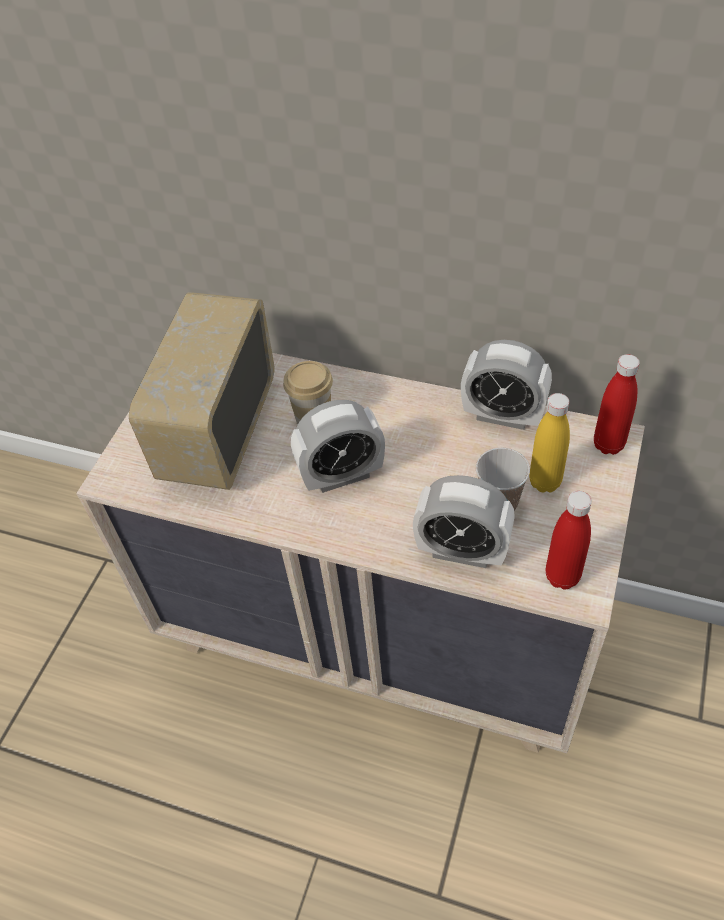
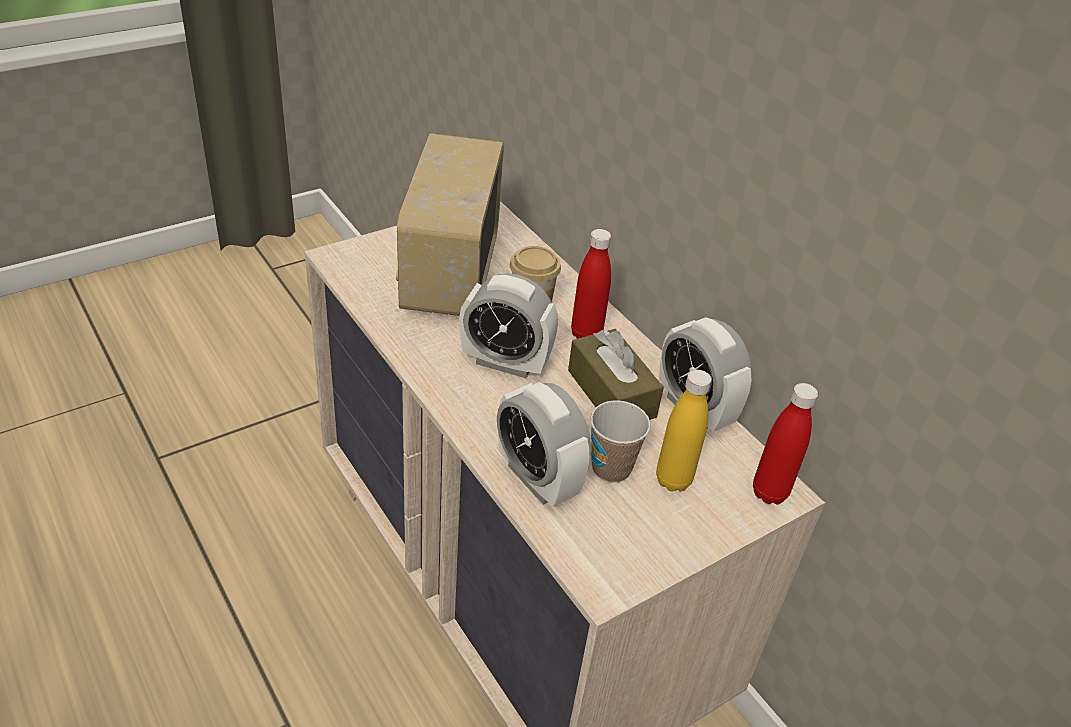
camera: 30 degrees right, 10 degrees down
(218, 430) = (449, 274): radio -> radio turned 45 degrees counterclockwise
(439, 445) = (611, 393): none -> brown tissue box
(562, 576) = (602, 558): red bottle -> red bottle (586, 334)

